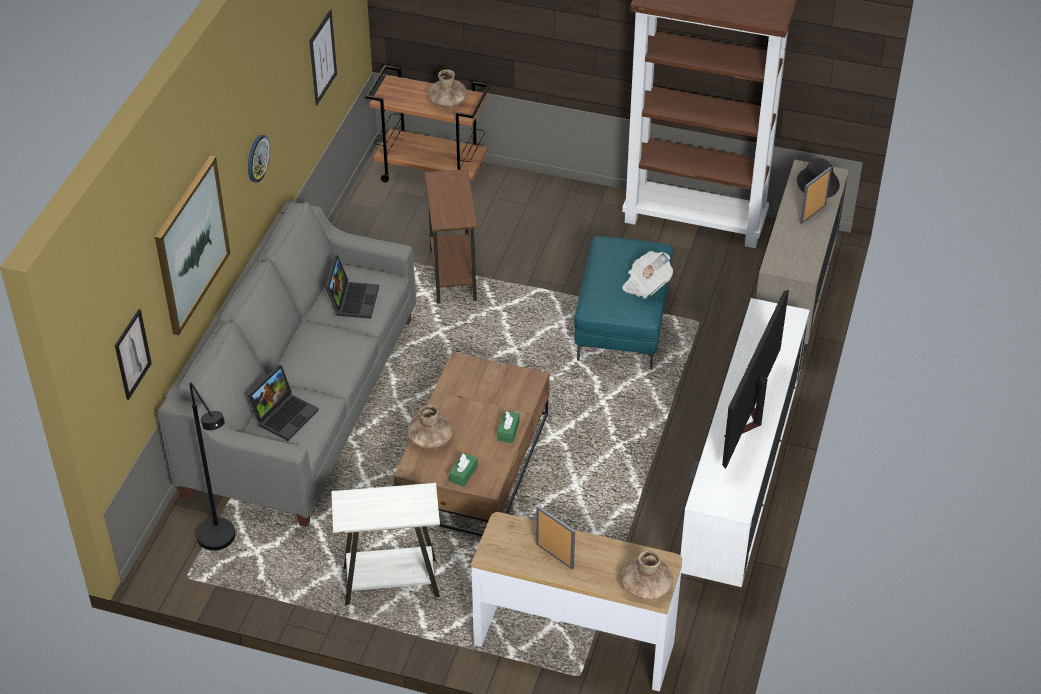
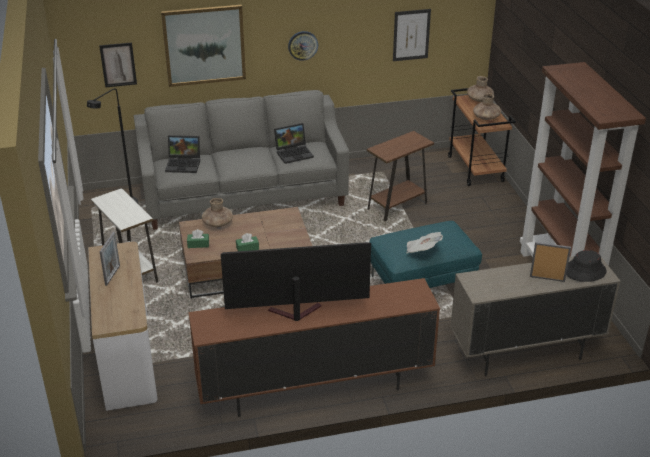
camera: 60 degrees right, 10 degrees down
(646, 586) = (107, 319): brown vase -> brown vase (479, 99)
(739, 492) = (314, 388): white tv stand -> brown tv stand

